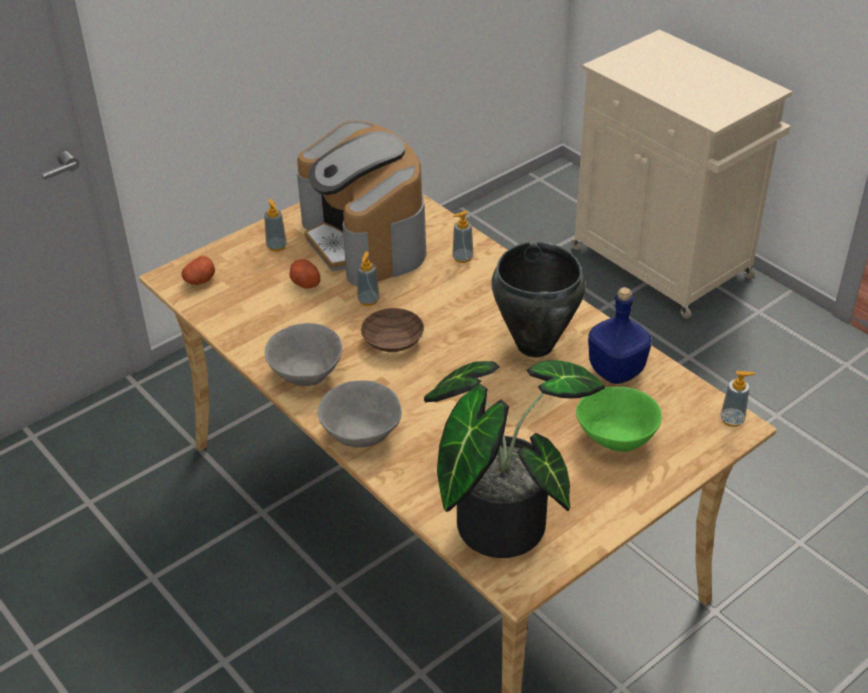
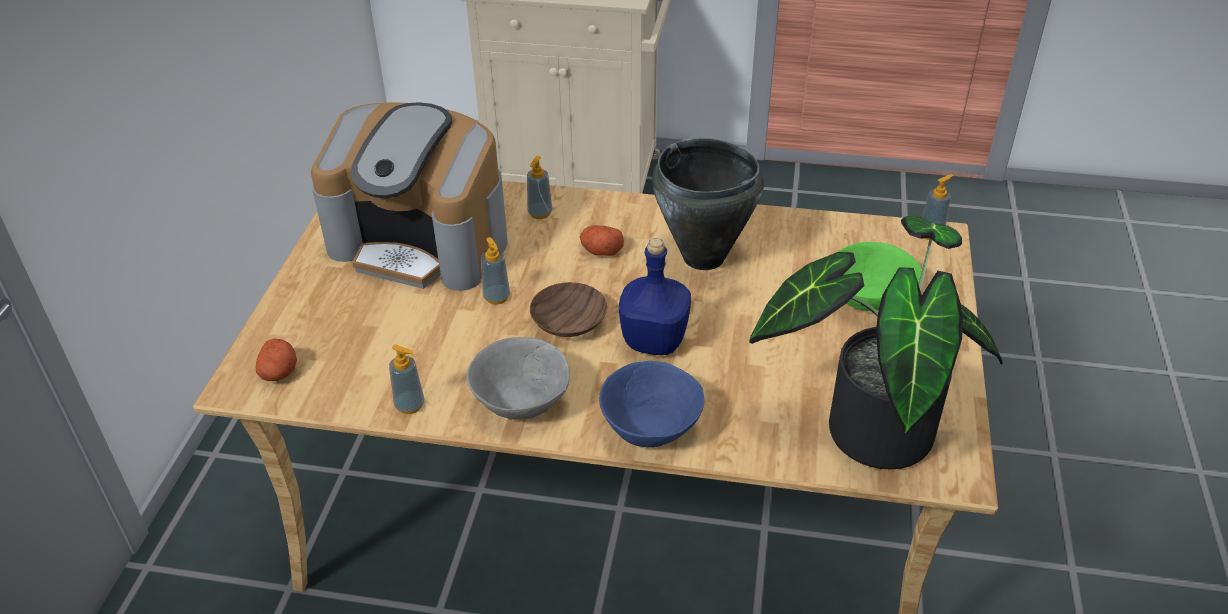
camera: 40 degrees left, 0 degrees up
(276, 246) = (329, 294): soap dispenser -> soap dispenser (410, 405)
(304, 282) = (406, 313): potato -> potato (601, 251)
(360, 434) = (650, 428): grey bowl -> blue bowl
(615, 370) = (795, 243): blue bottle -> blue bottle (653, 340)

